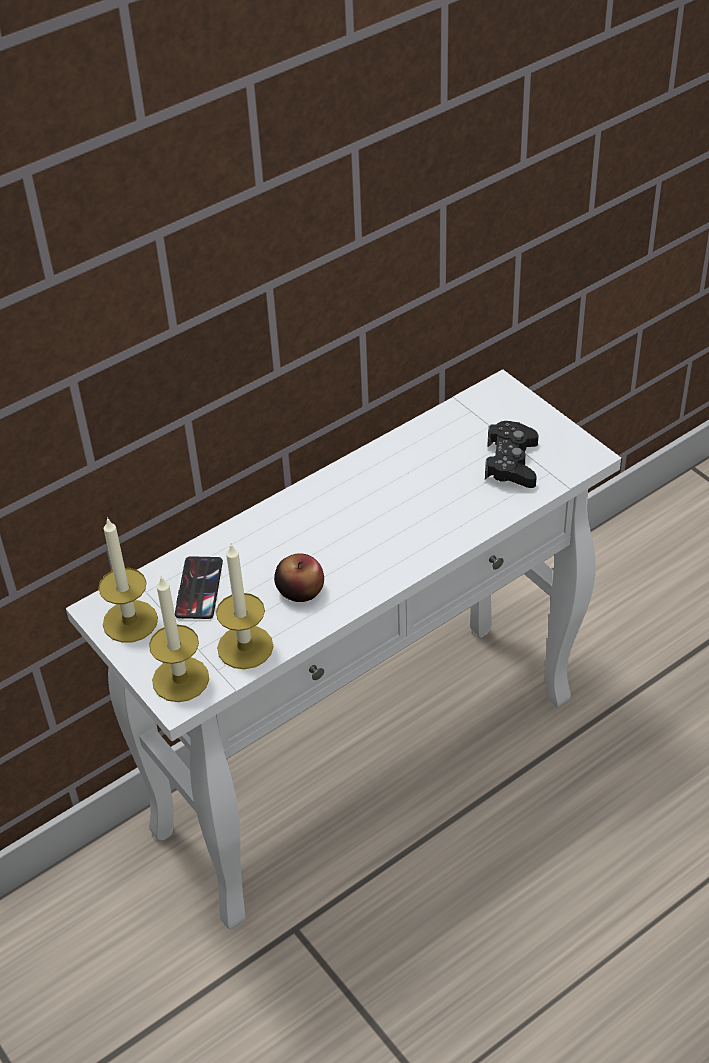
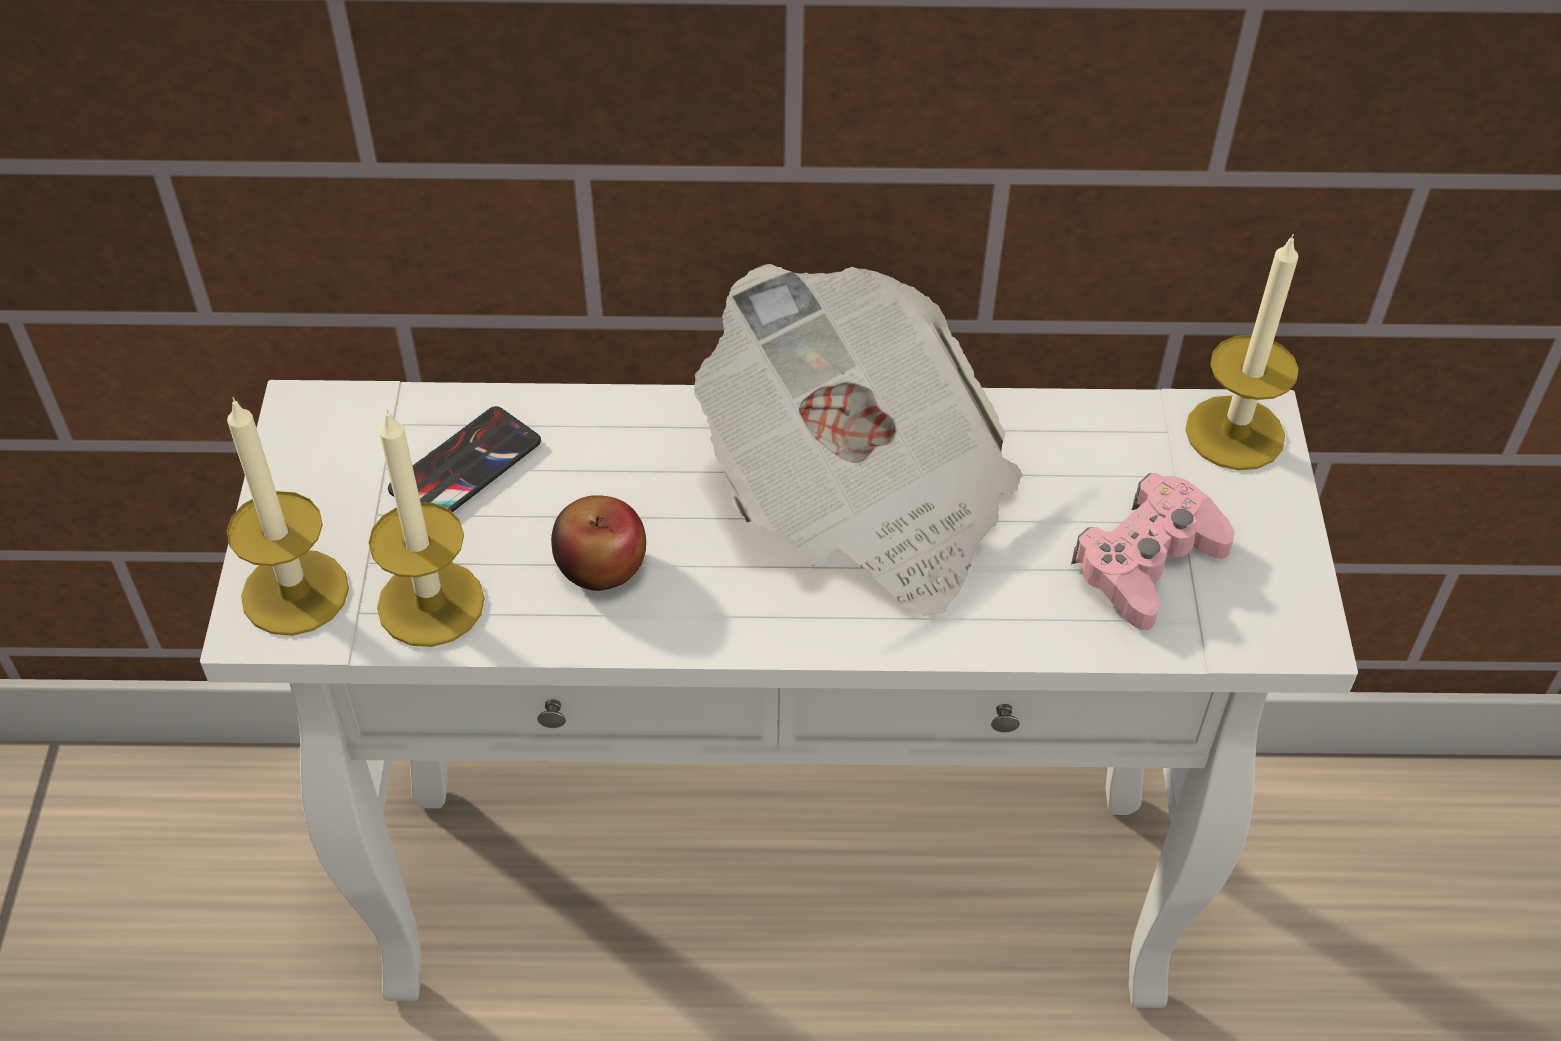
camera: 35 degrees right, 5 degrees up
(130, 621) = (325, 456): candle -> candle (1234, 433)
(376, 502) = (860, 494): none -> newspaper
(511, 463) = (1147, 562): black game controller -> pink game controller

